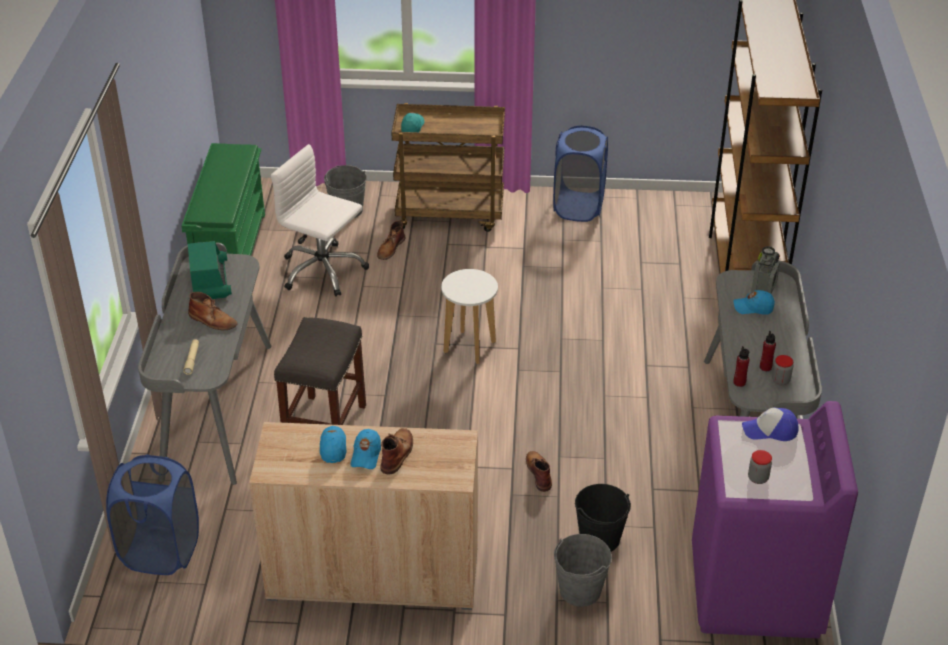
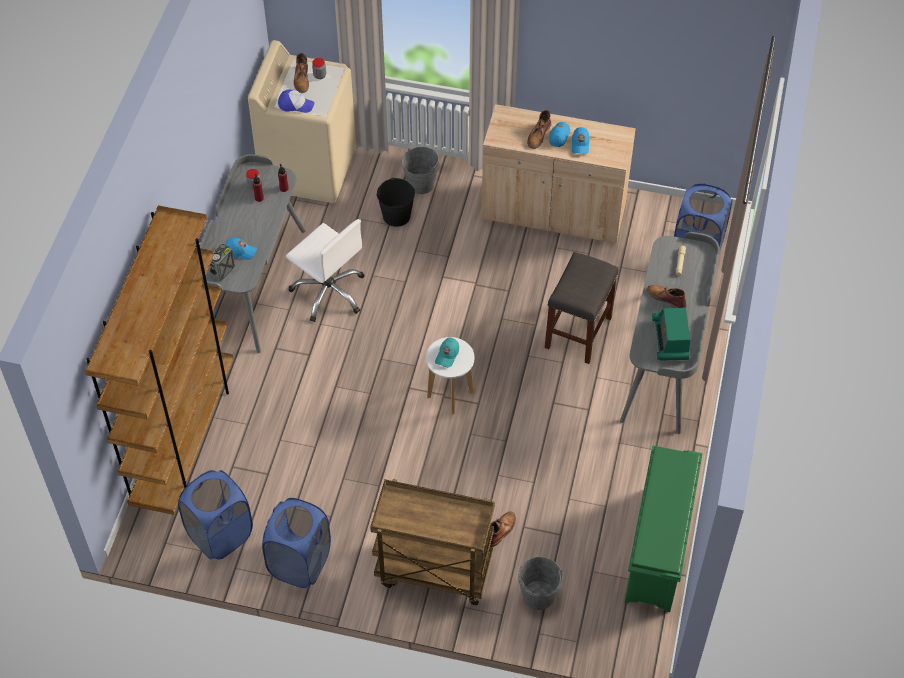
camera: 170 degrees left, 15 degrees up
(322, 271) = (569, 508): white office chair -> white office chair (329, 292)
(412, 127) = (470, 522): turquoise cap -> turquoise cap (447, 355)
(539, 472) = (424, 270): brown boot -> brown boot (301, 79)
(663, 216) = (220, 534): none -> blue laundry basket
(756, 590) = (308, 168): purple washing machine -> beige washing machine

